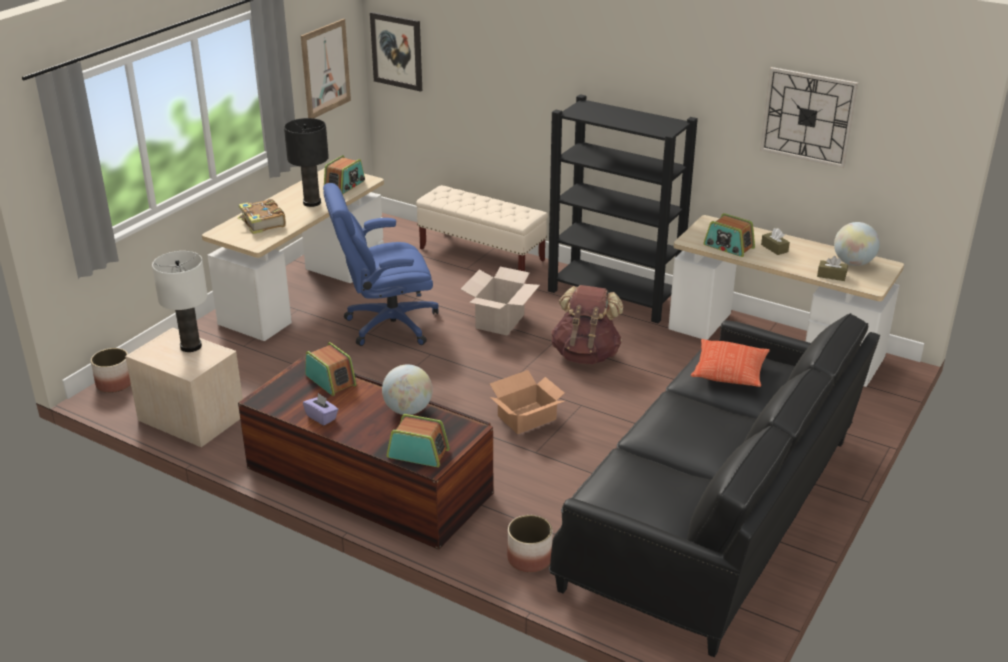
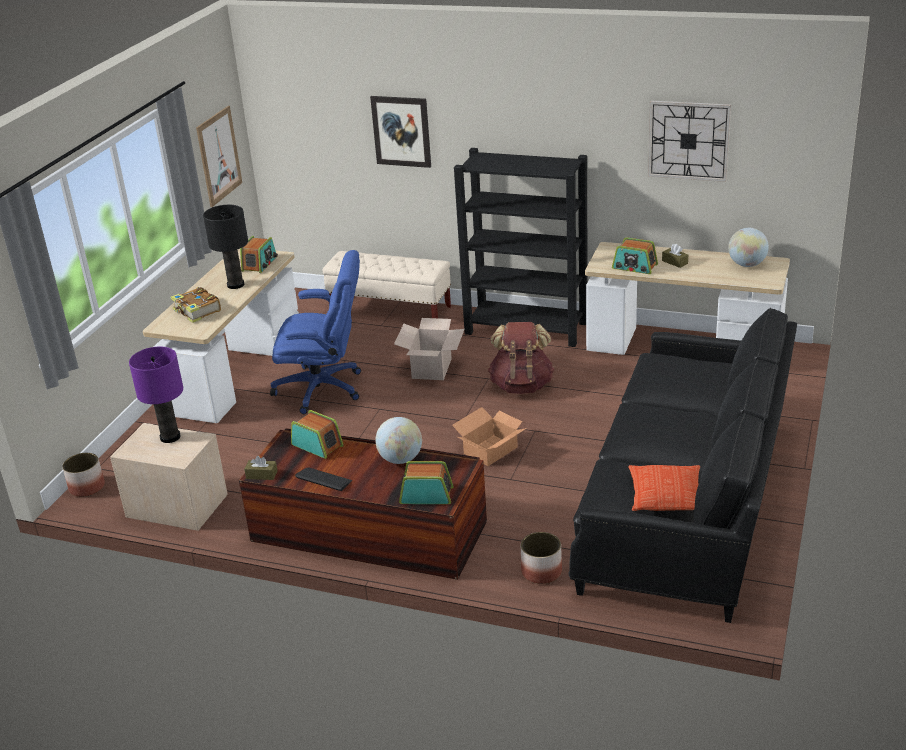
camera: 10 degrees left, 0 degrees up
(190, 346) = (170, 437): white table lamp -> purple table lamp
(321, 417) = (324, 479): purple tissue box -> keyboard
(385, 325) = (326, 389): blue office chair -> blue office chair turned 150 degrees counterclockwise
(397, 51) = (281, 130): picture -> picture (401, 131)
(729, 373) = (673, 378): orange pillow -> orange pillow (665, 498)
(831, 275) = (733, 278): brown tissue box -> brown tissue box (261, 475)

